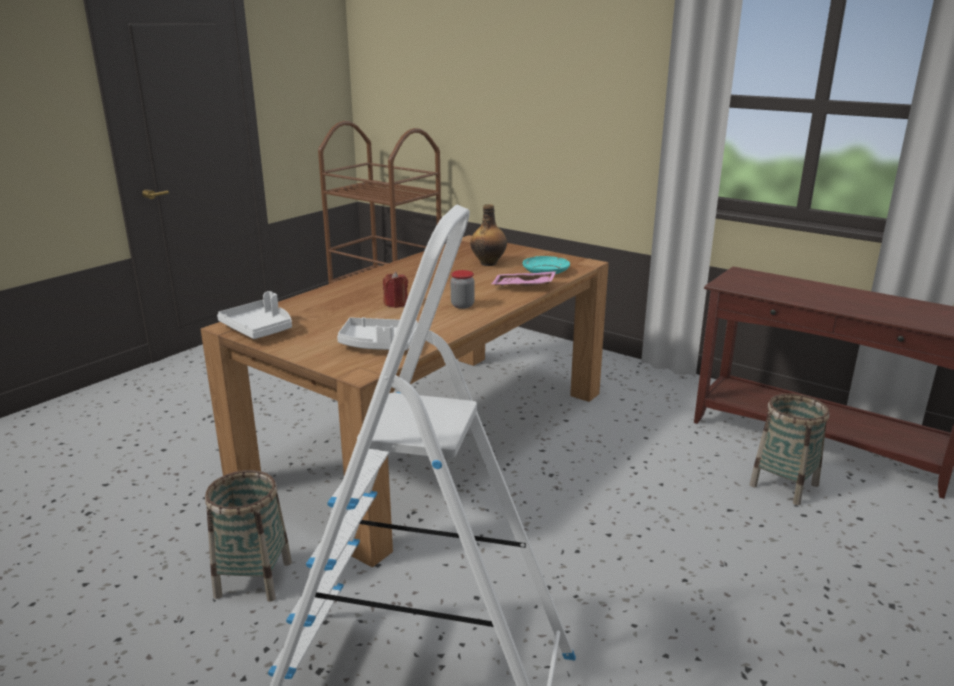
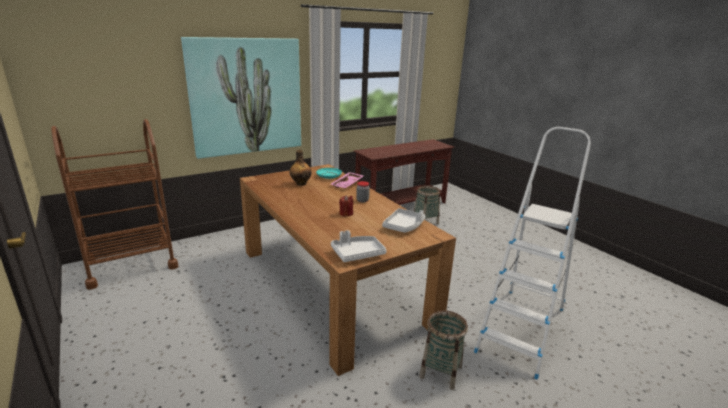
camera: 70 degrees left, 0 degrees up
(568, 120) = (246, 96): none -> picture

